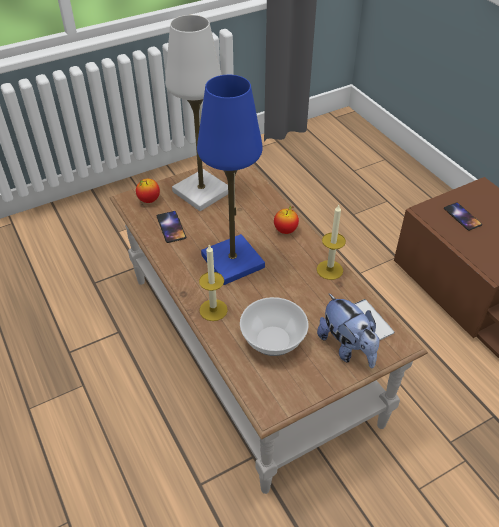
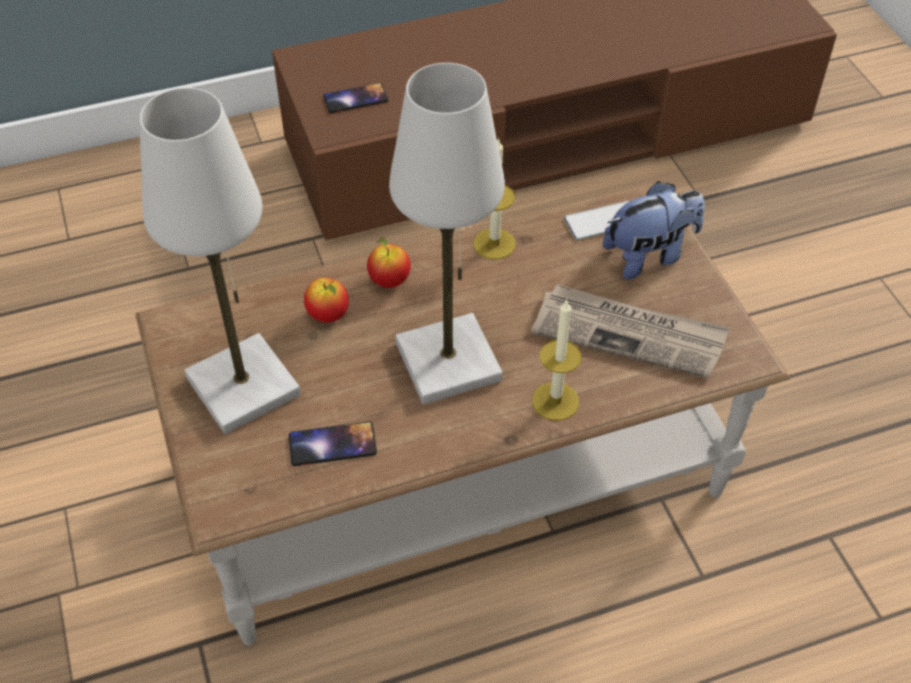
camera: 80 degrees left, 5 degrees up
(149, 200) = (237, 476): apple -> apple (328, 315)
(233, 261) = (448, 361): blue table lamp -> white table lamp
(274, 341) = (629, 334): bowl -> newspaper

